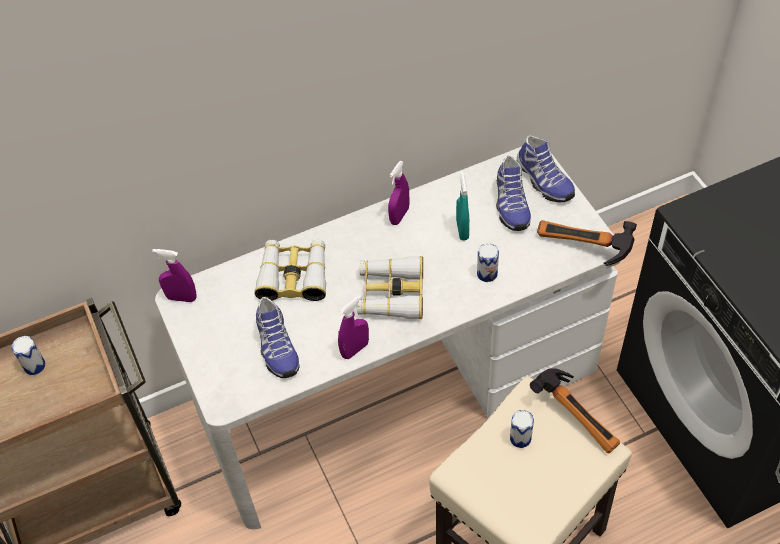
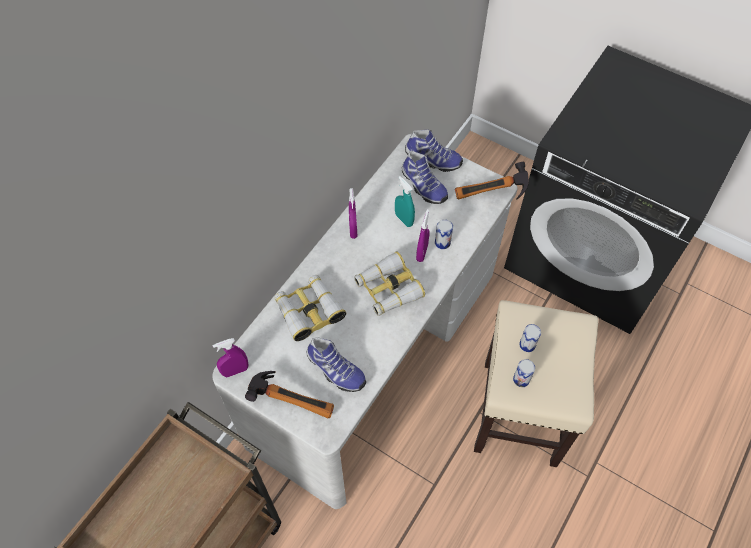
camera: 35 degrees left, 5 degrees up
(34, 366) = (158, 487): can -> can (521, 379)
(355, 349) = (392, 342): purple spray bottle -> purple spray bottle (422, 253)
(579, 415) = (552, 309): hammer -> hammer (293, 398)

